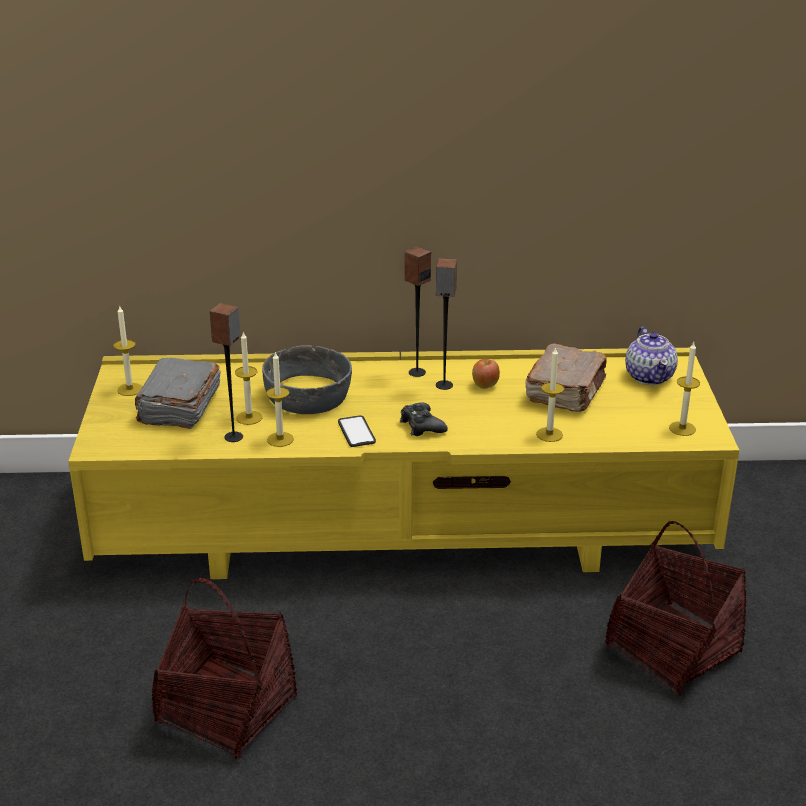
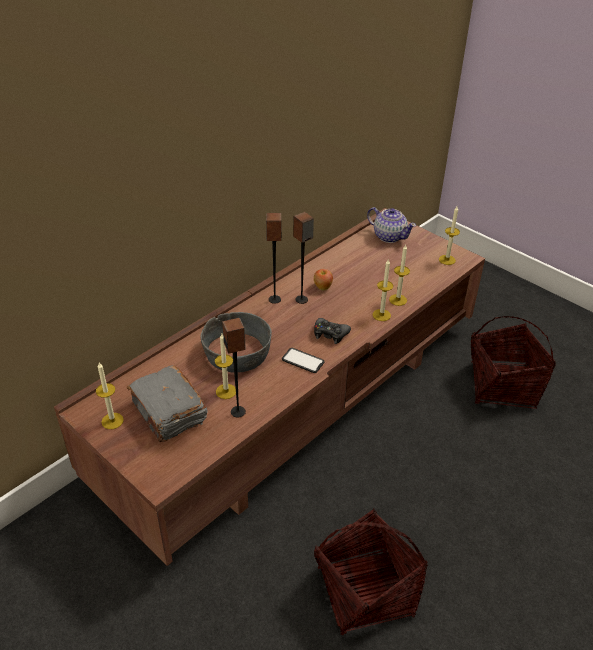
camera: 45 degrees left, 10 degrees up
(280, 439) = (268, 394): candle -> candle (381, 315)
(403, 522) = (294, 399): yellow tv stand -> brown tv stand
(566, 392) = (367, 268): brown book -> none

